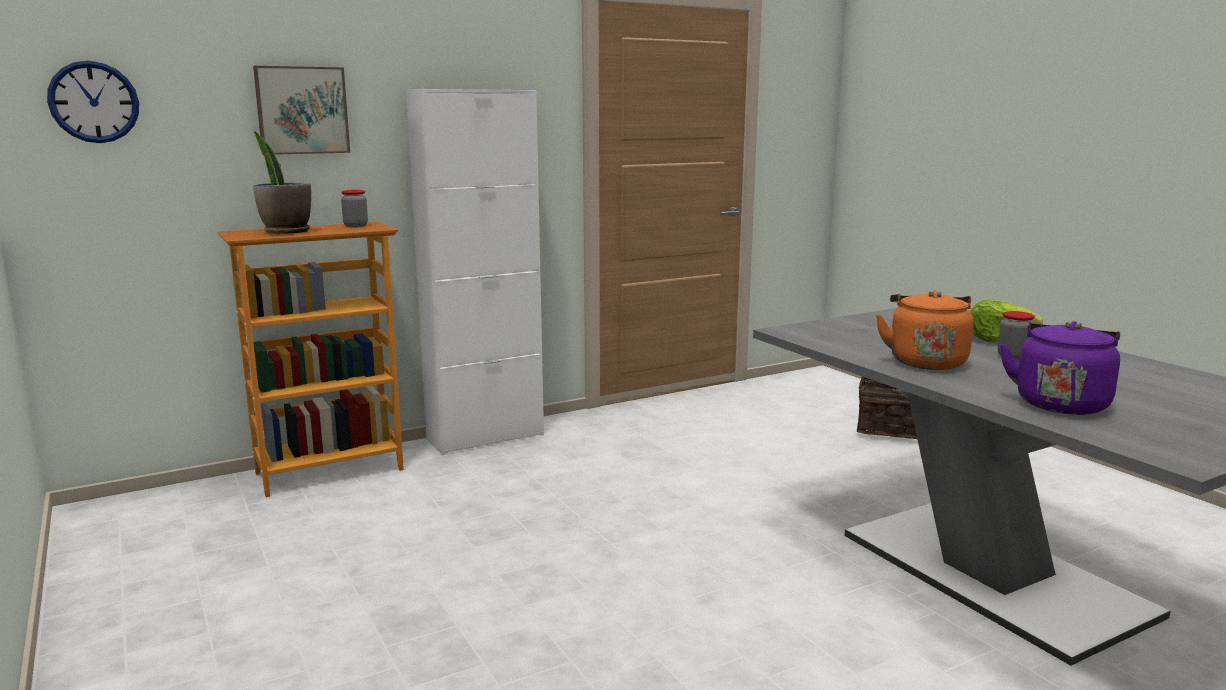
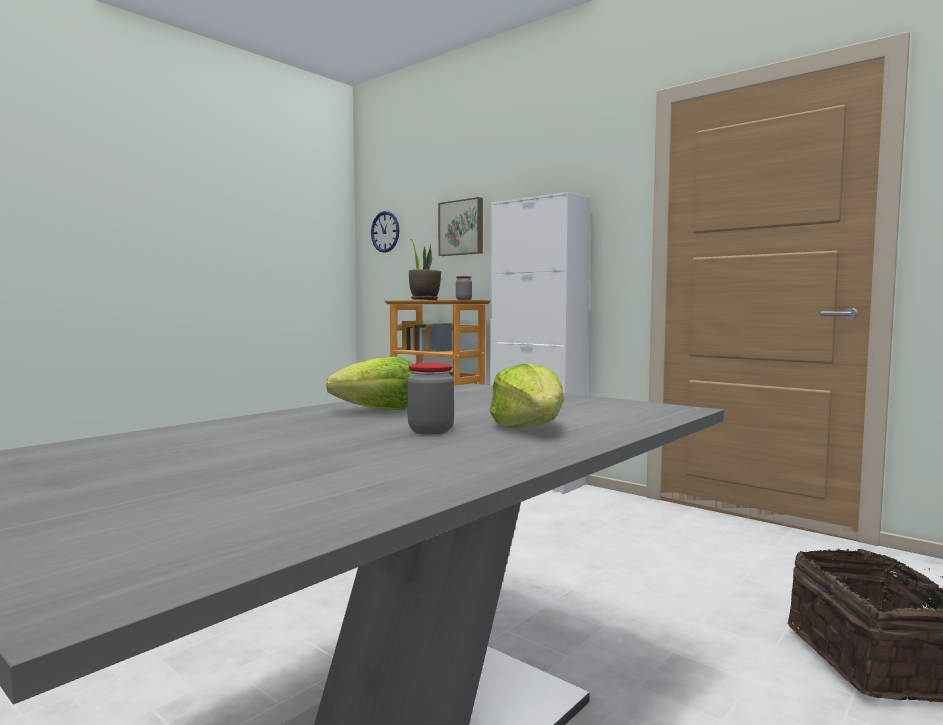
camera: 70 degrees right, 10 degrees down
(925, 361) = (379, 410): orange kettle -> lettuce
(1060, 403) = (202, 439): purple kettle -> none

